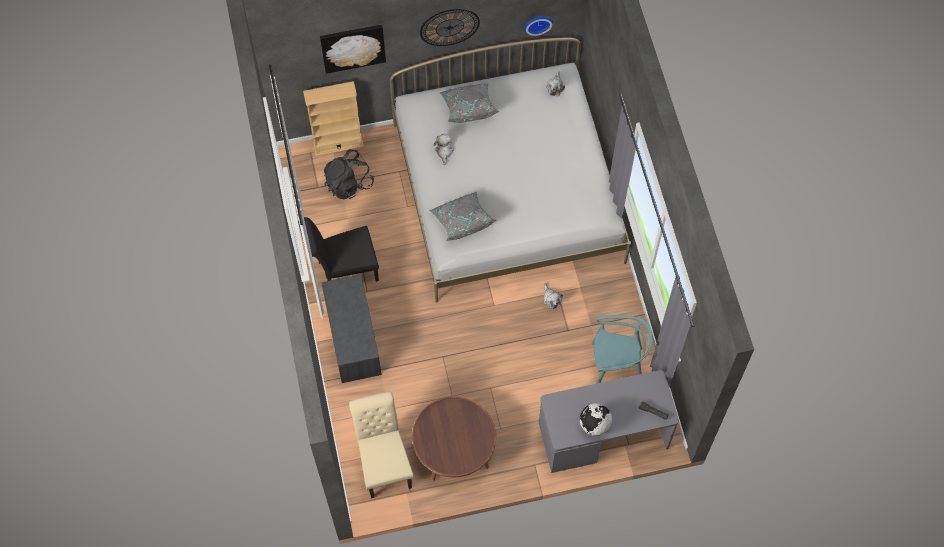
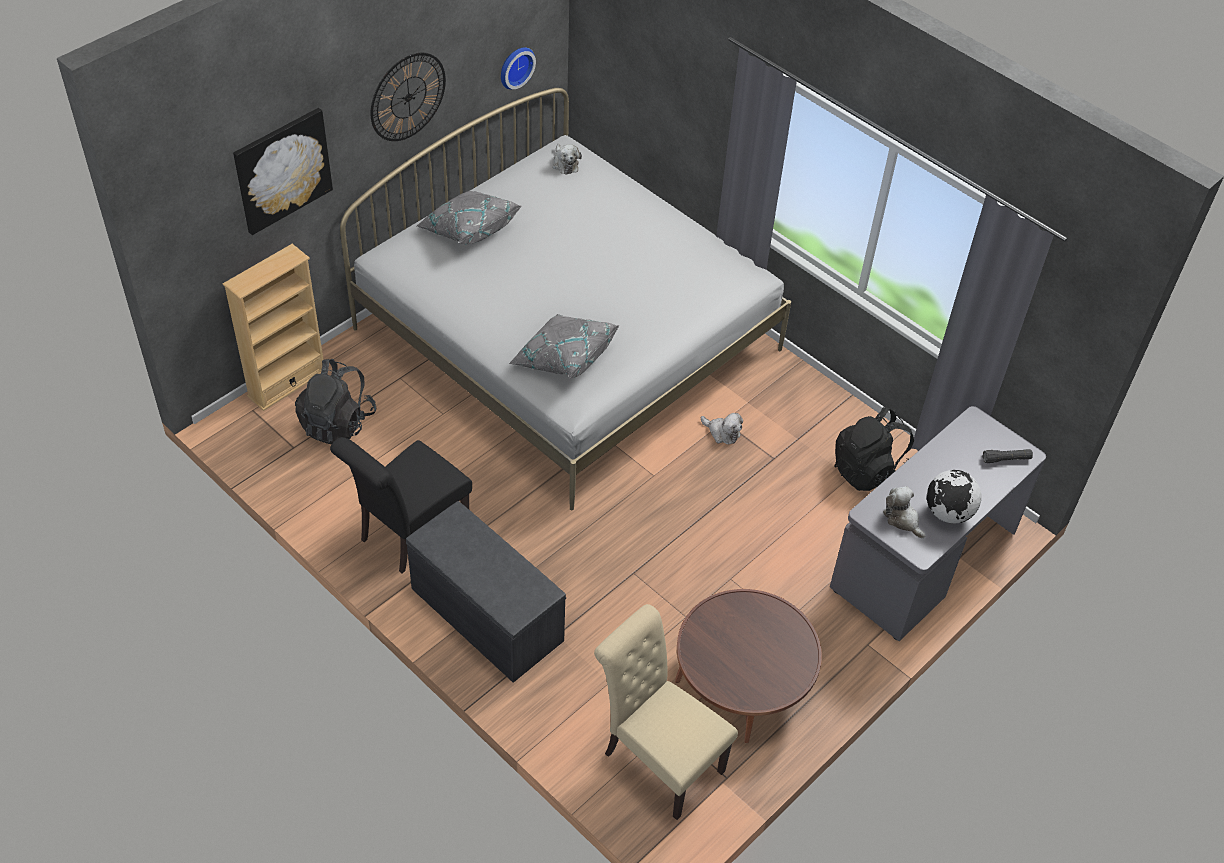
camera: 35 degrees left, 15 degrees down
(444, 151) = (474, 290): plush toy -> plush toy (902, 519)
(616, 366) = (869, 470): turquoise chair -> black backpack

